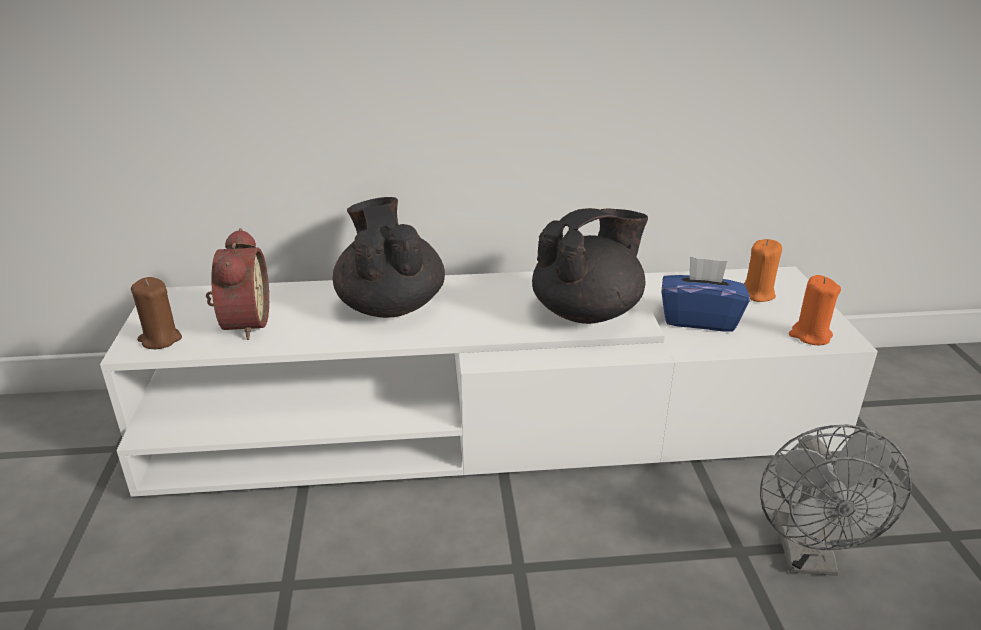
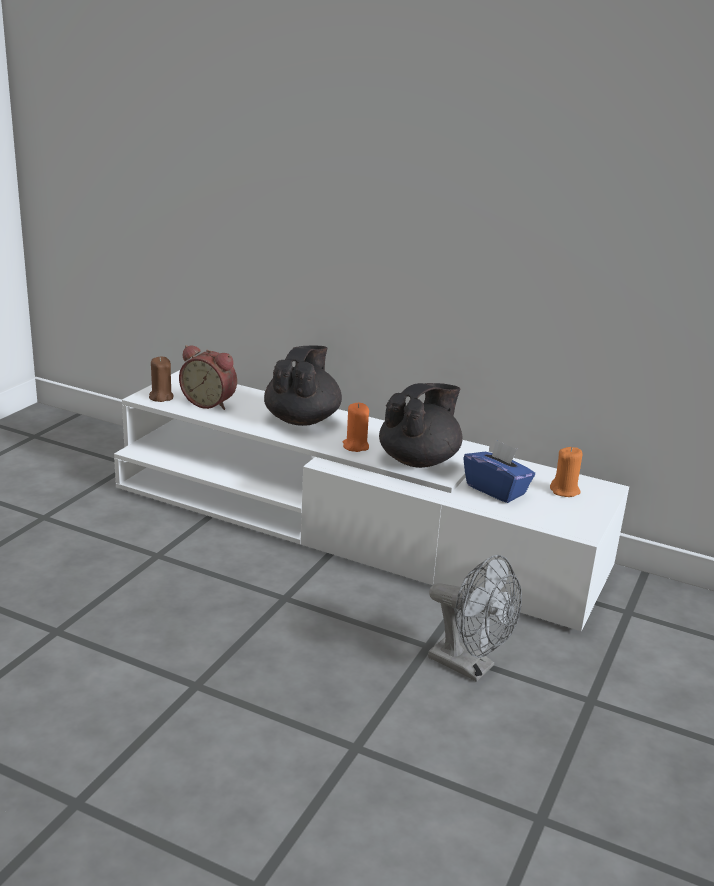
camera: 30 degrees right, 5 degrees down
(242, 323) = (210, 403): alarm clock -> alarm clock turned 90 degrees clockwise
(587, 312) = (419, 460): black teapot -> black teapot turned 45 degrees counterclockwise
(808, 556) = (470, 666): grey fan -> grey fan turned 90 degrees counterclockwise
(810, 335) = (561, 523): orange candle -> orange candle (355, 446)

